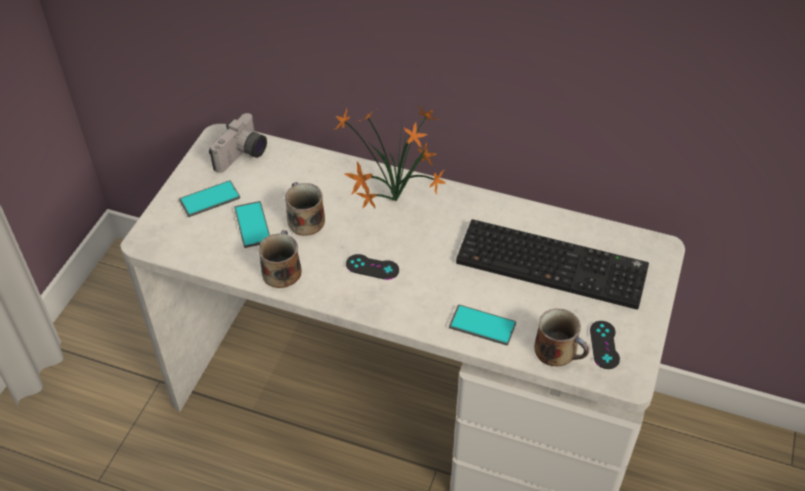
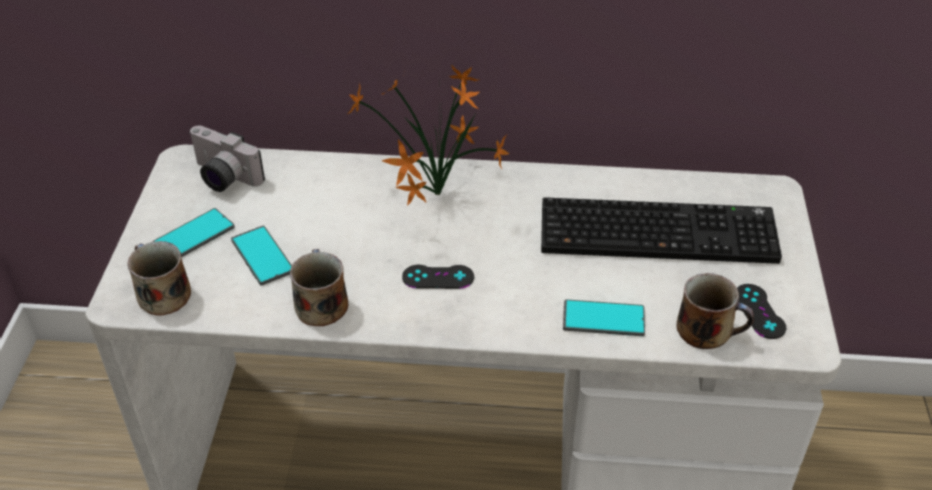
camera: 15 degrees left, 5 degrees down
(243, 156) = (222, 178): camera -> camera turned 105 degrees clockwise
(304, 219) = (329, 237): mug -> mug (162, 294)

